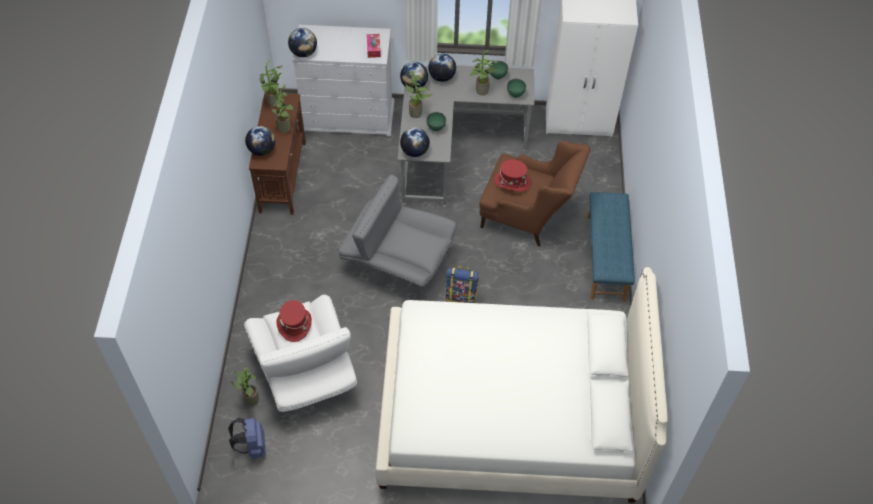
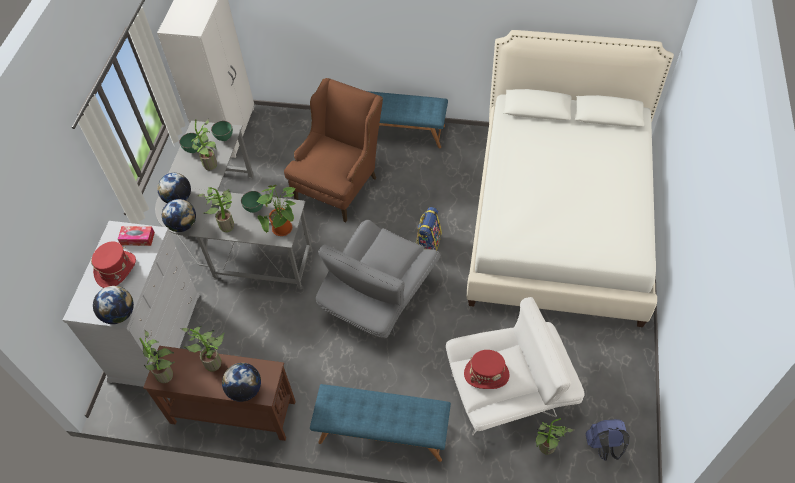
camera: 80 degrees left, 0 degrees up
(265, 277) = (382, 433): none -> blue bench
(414, 151) = (283, 230): globe -> potted plant
(512, 182) = (328, 163): red hat -> red hat (116, 270)

